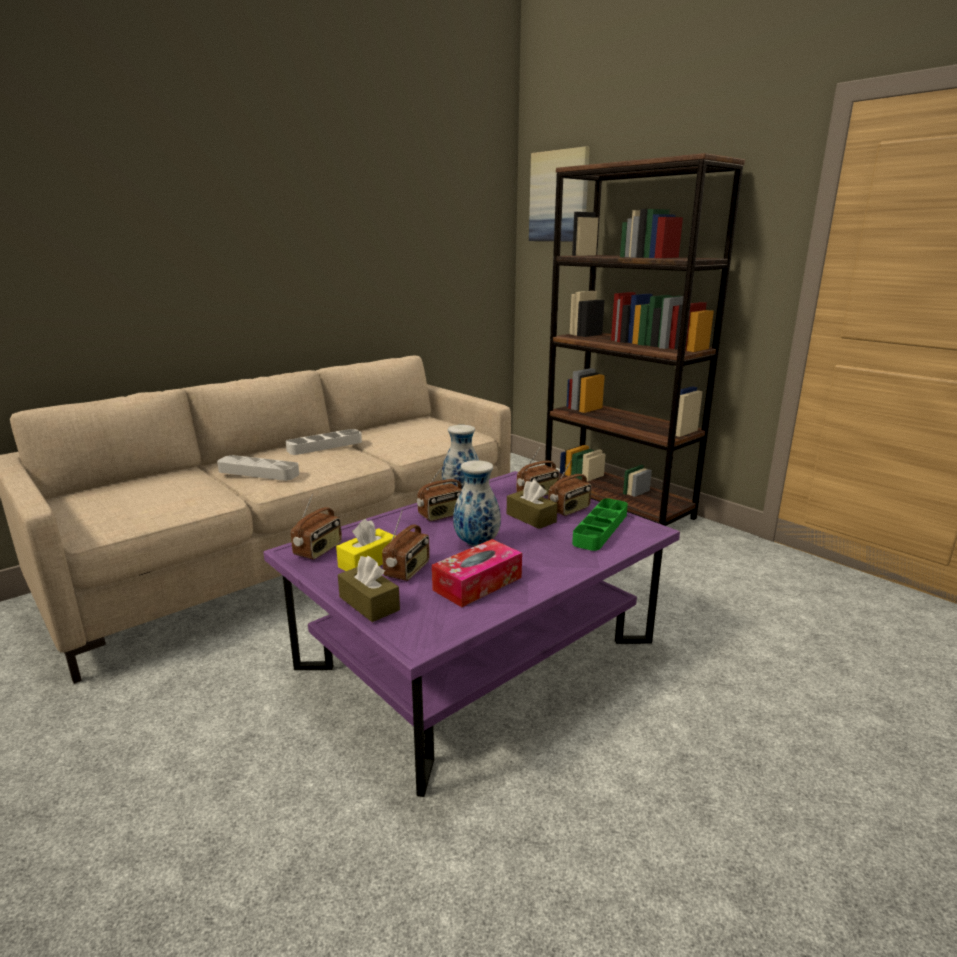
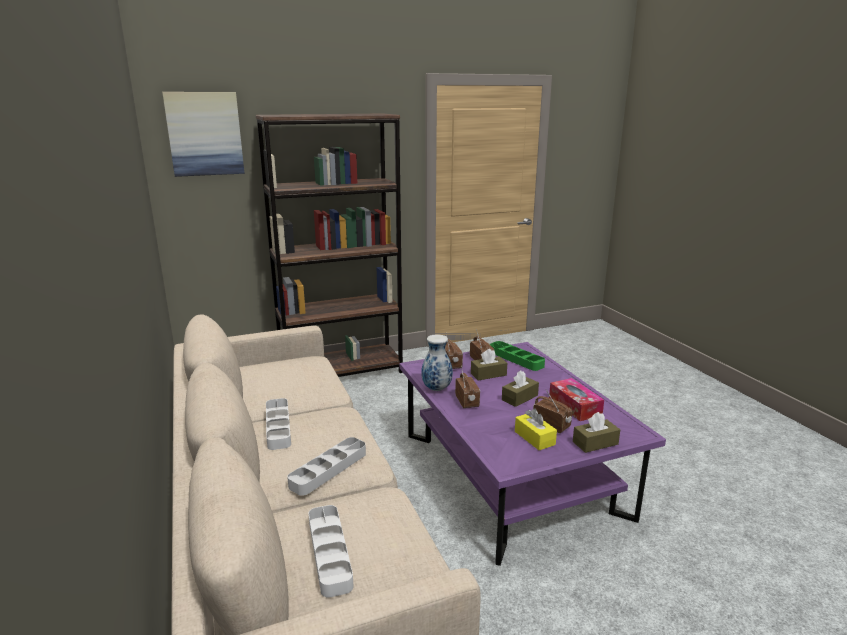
camera: 70 degrees left, 0 degrees up
(137, 491) = (330, 553): none -> white tray
(319, 550) = (510, 455): radio -> none
(476, 543) = (519, 398): vase -> brown tissue box

